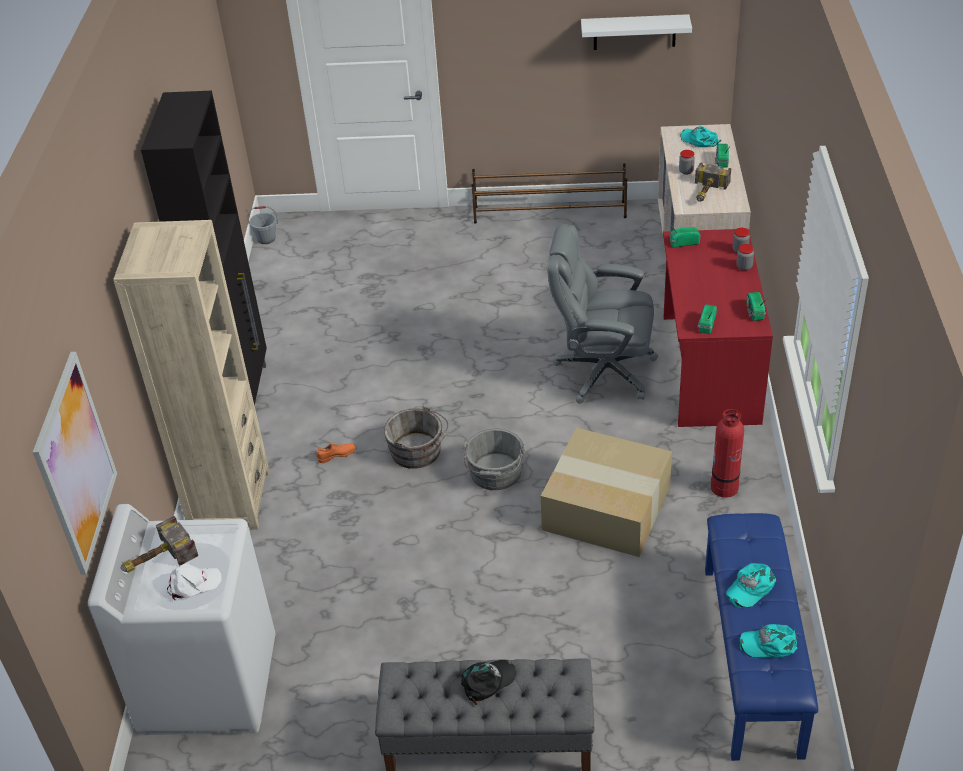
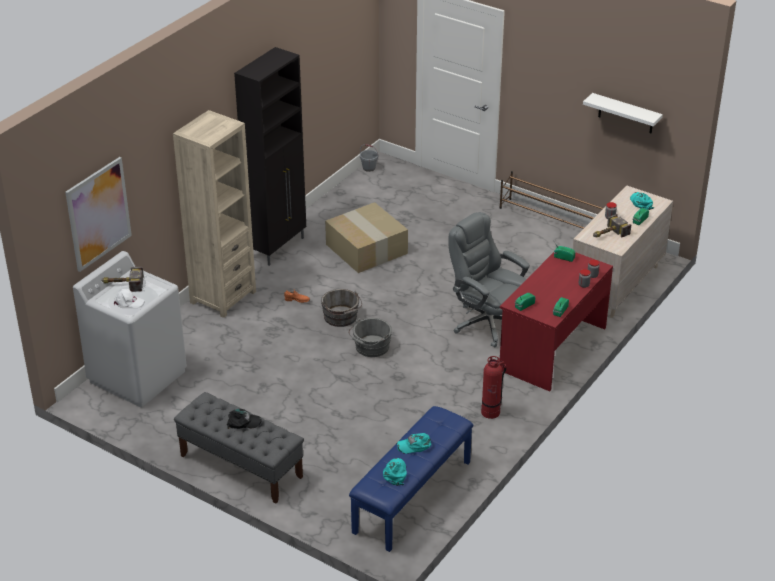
camera: 30 degrees right, 5 degrees down
(604, 508) = (412, 391): cardboard box -> cardboard box (365, 248)
(769, 644) = (395, 473): turquoise cap -> turquoise cap turned 60 degrees clockwise

